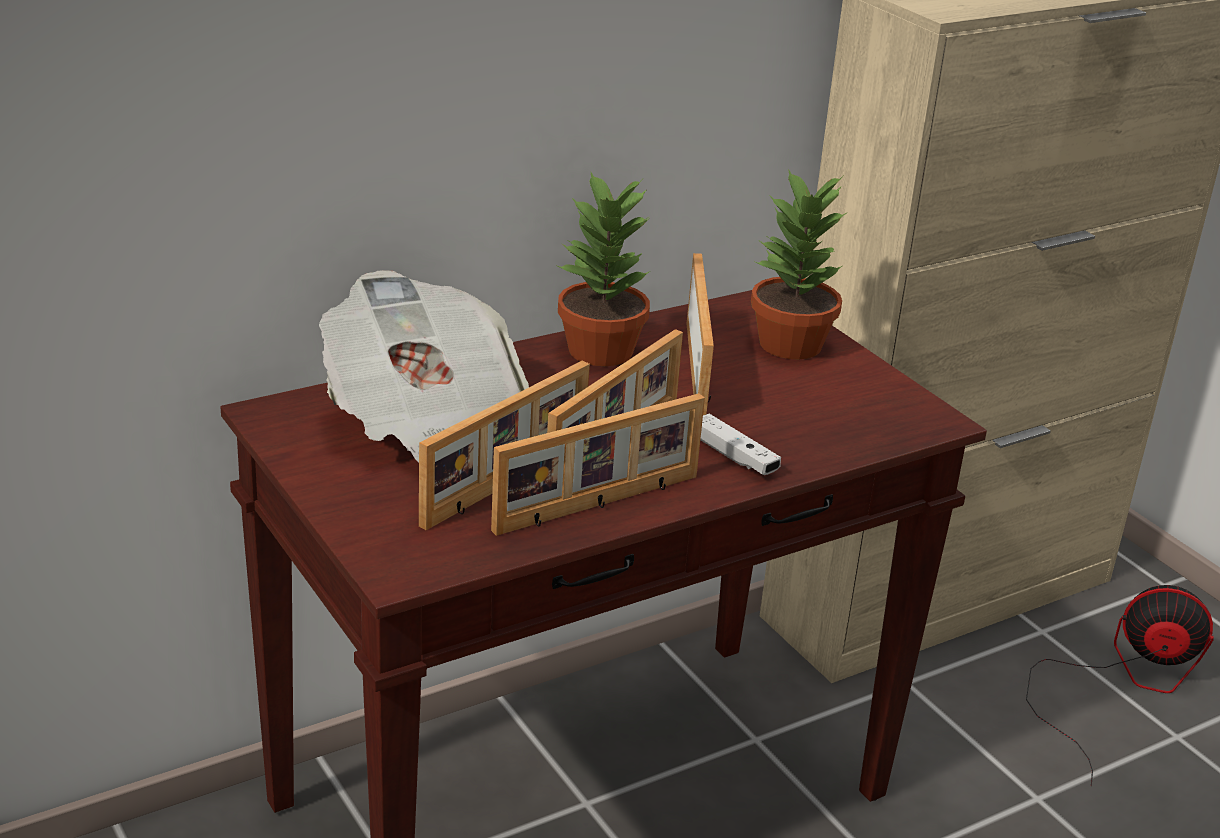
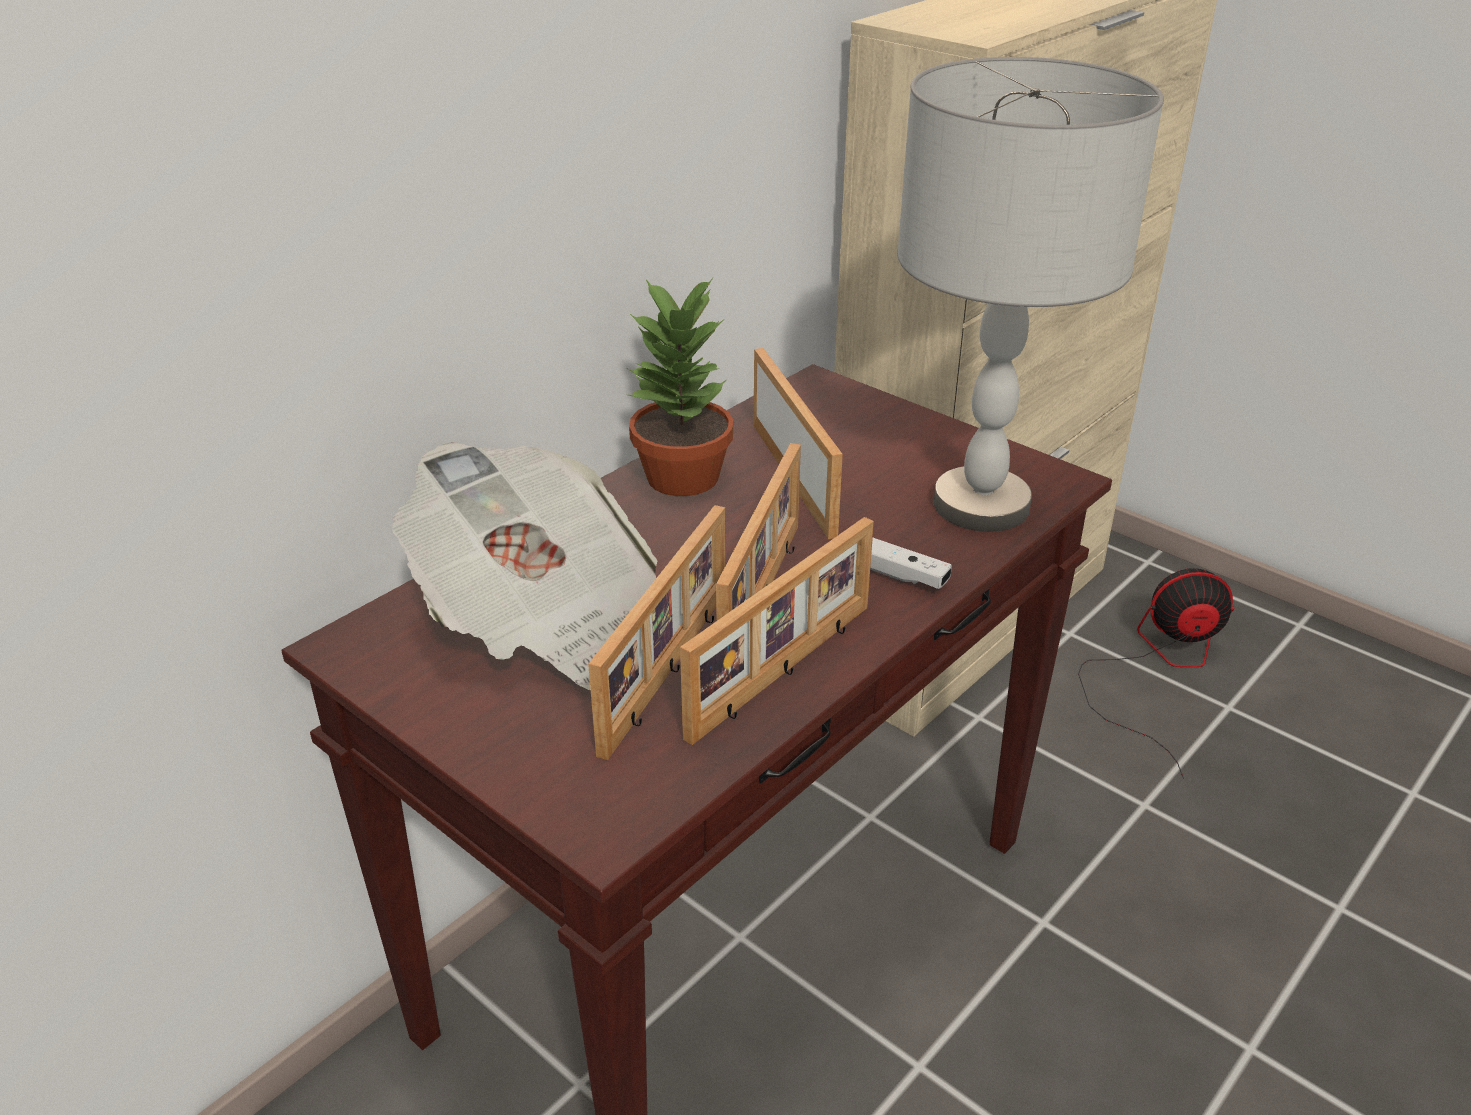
camera: 15 degrees left, 5 degrees up
(791, 345) = (870, 427): potted plant -> none
(850, 425) = (983, 505): none -> grey table lamp

